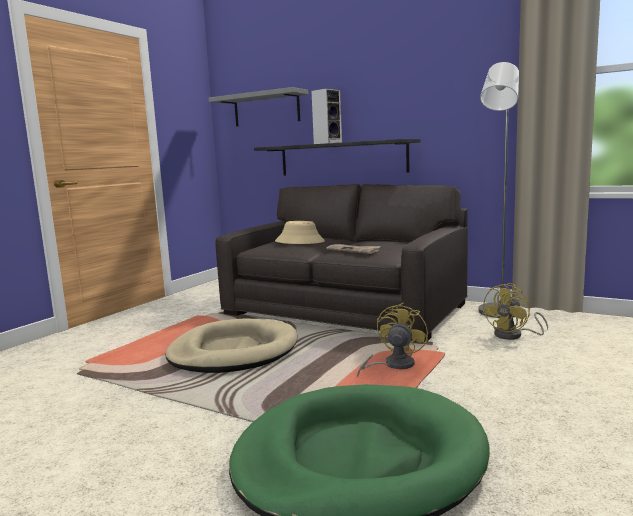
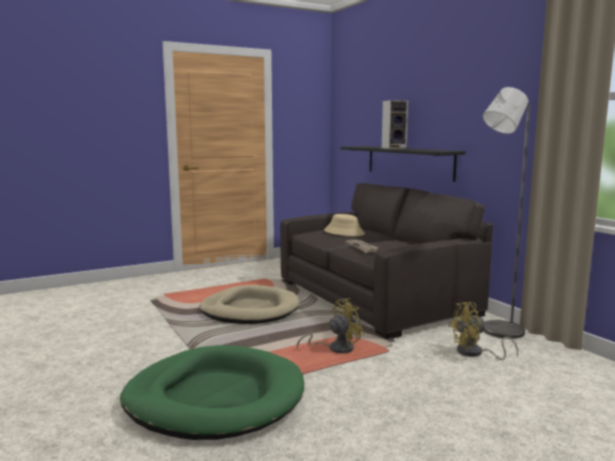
camera: 30 degrees right, 0 degrees up
(266, 109) = (362, 112): grey shelf -> none

